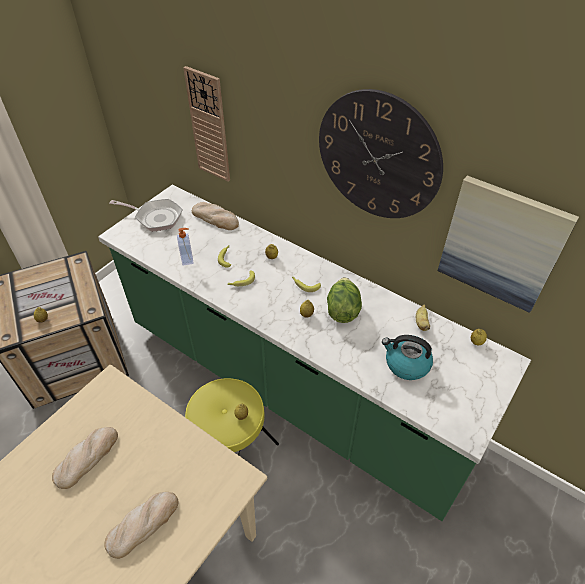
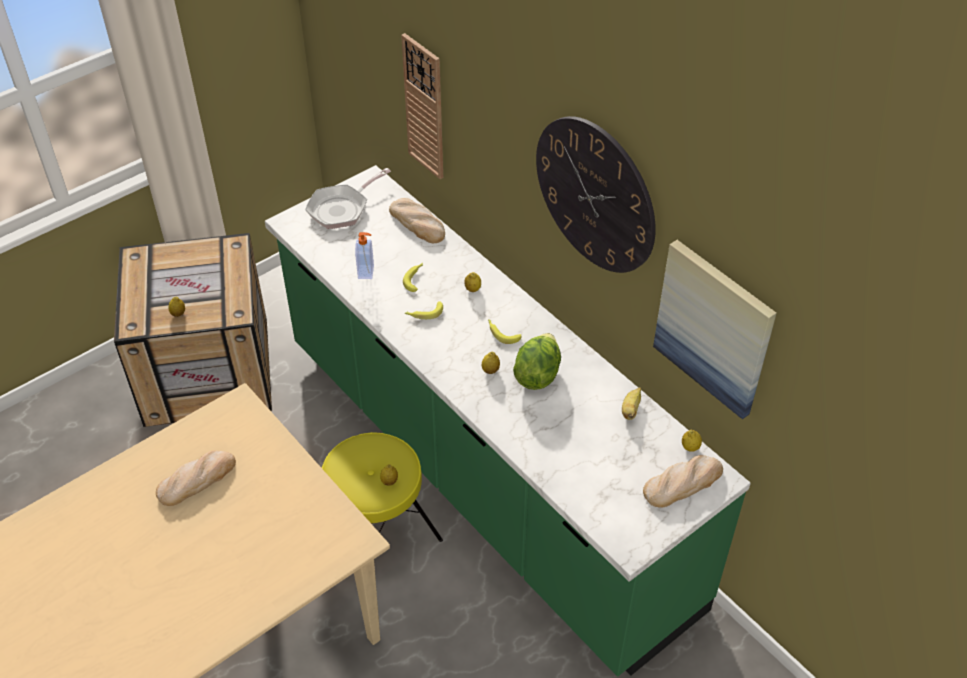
camera: 15 degrees right, 0 degrees up
(143, 524) = (241, 559): bread -> bread (683, 483)
(156, 217) = (342, 208): frying pan -> frying pan turned 105 degrees clockwise
(406, 364) = (589, 454): kettle -> none

